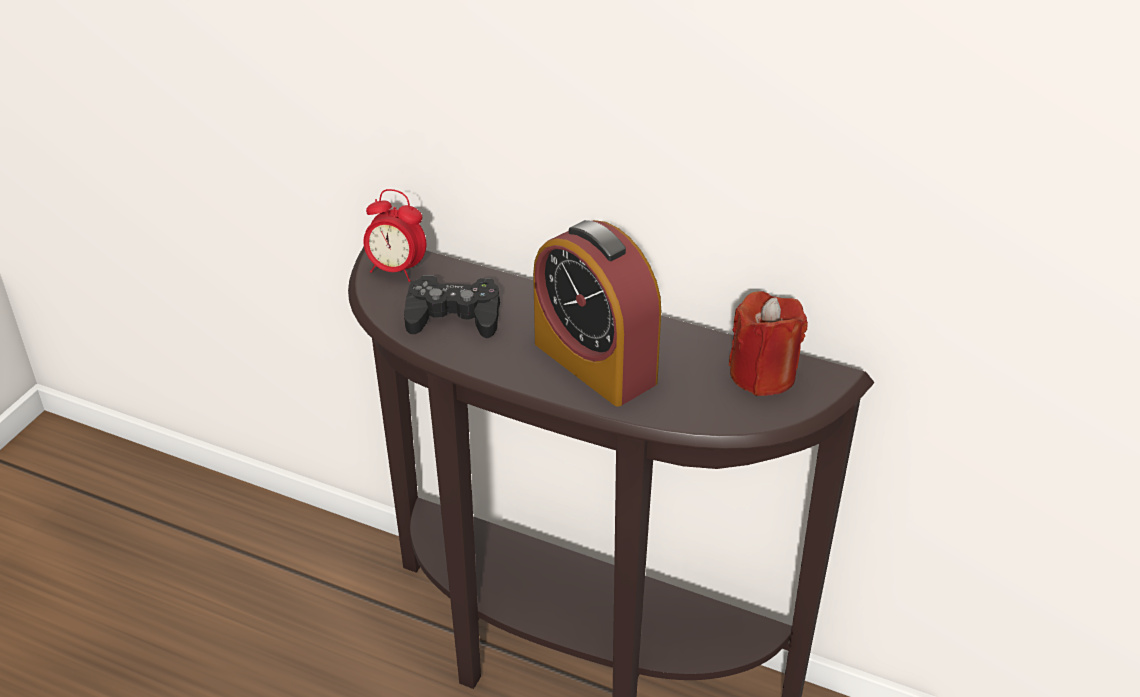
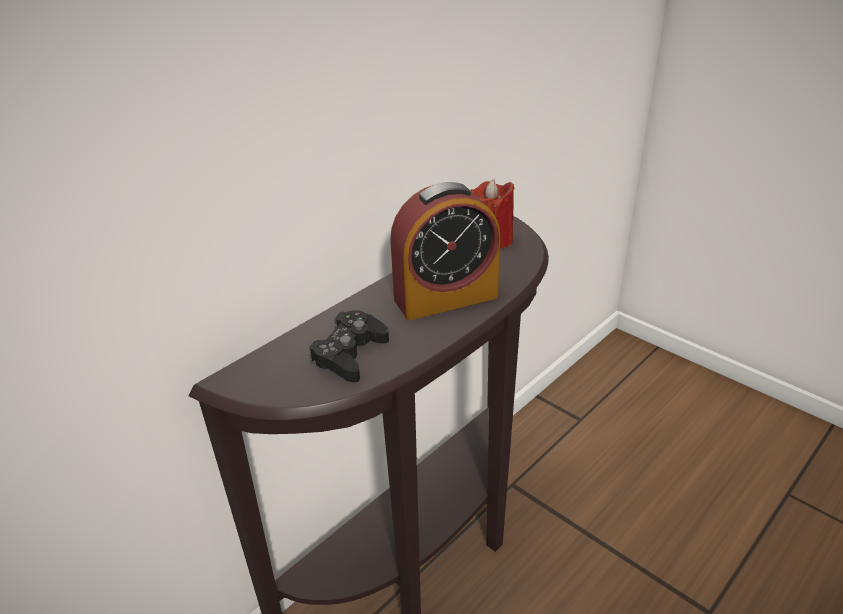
camera: 70 degrees left, 5 degrees down
(396, 270) = (261, 376): alarm clock -> none

